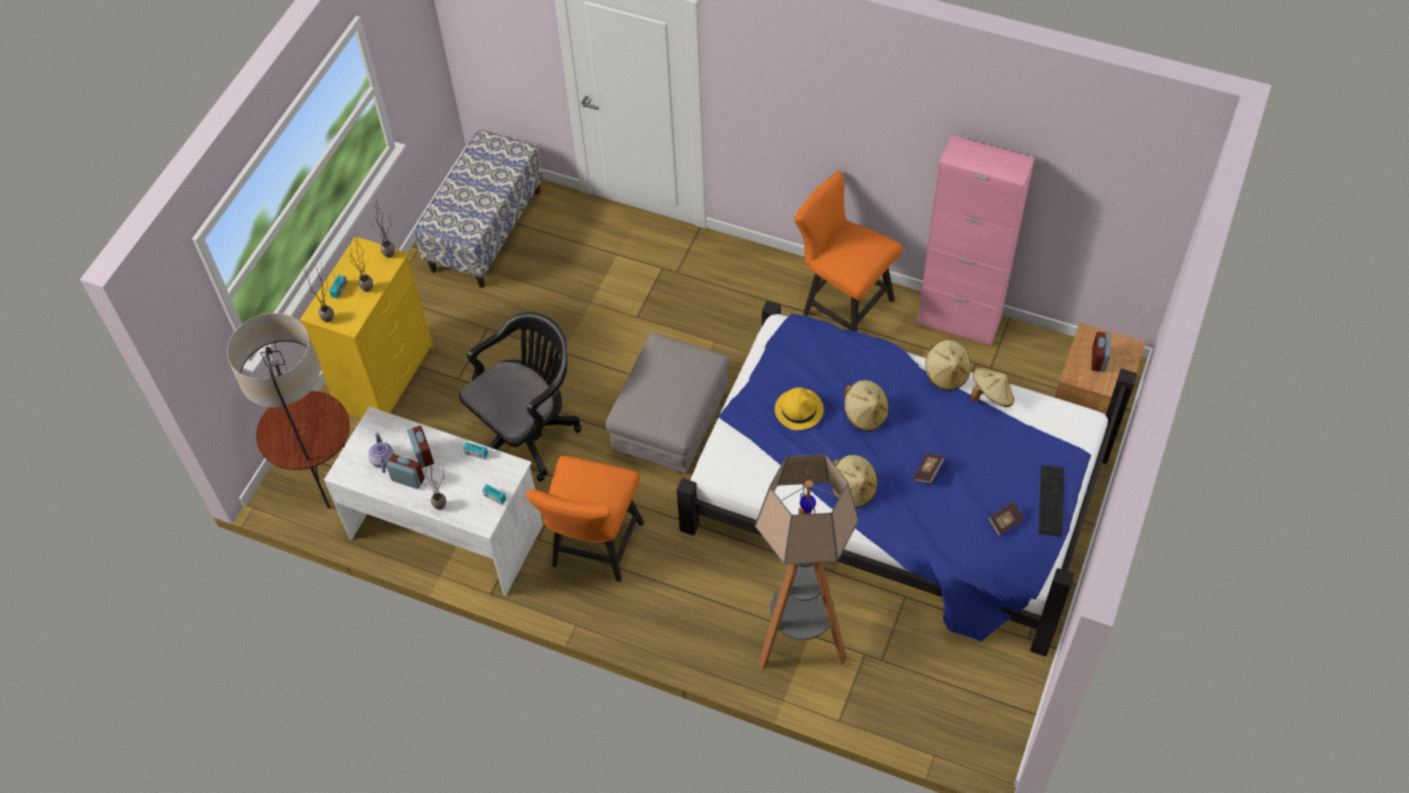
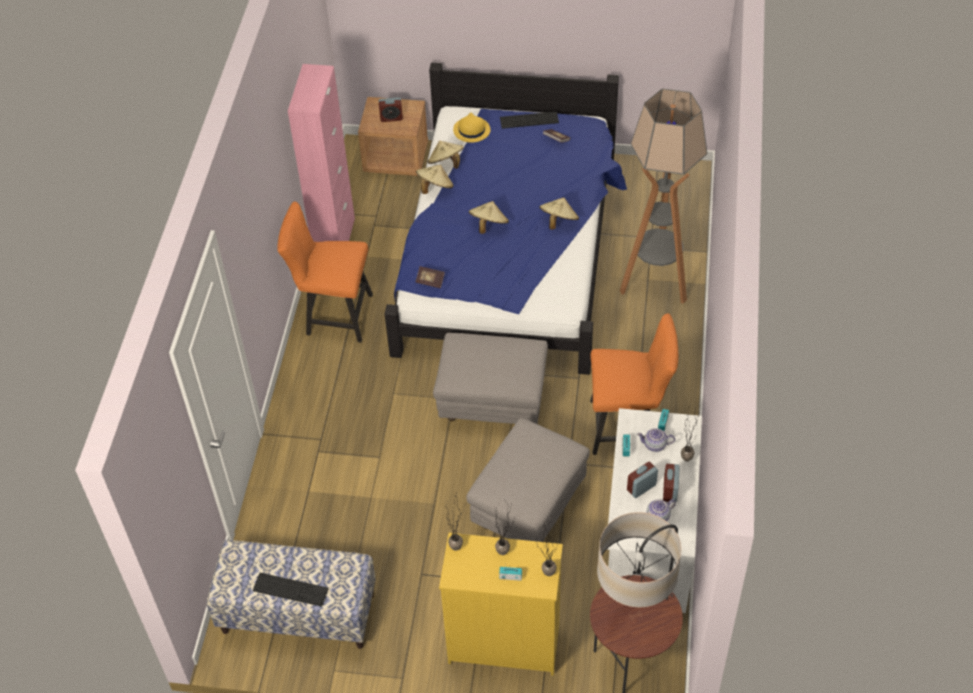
camera: 105 degrees left, 5 degrees down
(464, 186) = (290, 589): none -> keyboard
(469, 482) = (655, 445): none -> teapot
(527, 431) = (528, 507): black office chair -> grey ottoman
(799, 409) = (497, 264): yellow hat -> yellow hat (471, 130)
(842, 305) = (333, 315): orange chair -> orange chair turned 75 degrees clockwise
(928, 472) = (528, 183): book -> book (430, 281)

